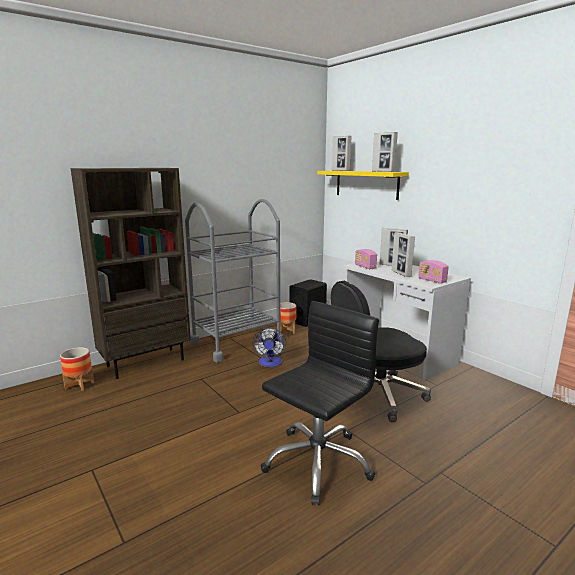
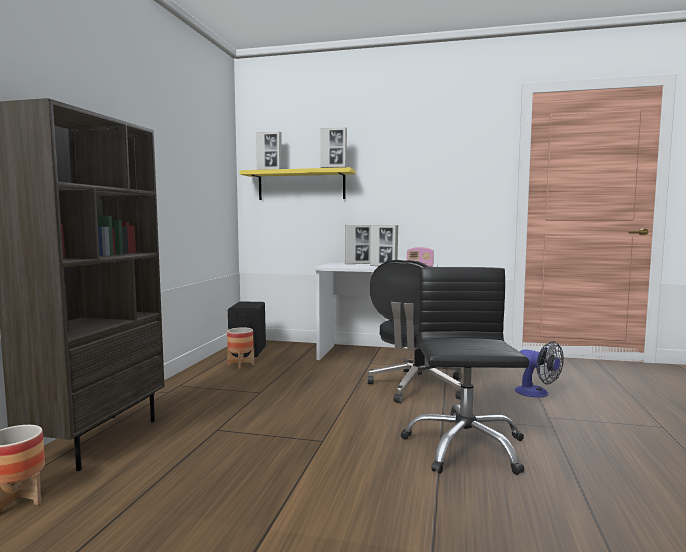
camera: 40 degrees left, 10 degrees down
(236, 342) = (198, 387): grey cart -> none
(270, 363) = (276, 394): fan -> fan (537, 393)
(365, 267) = (339, 266): radio -> none

